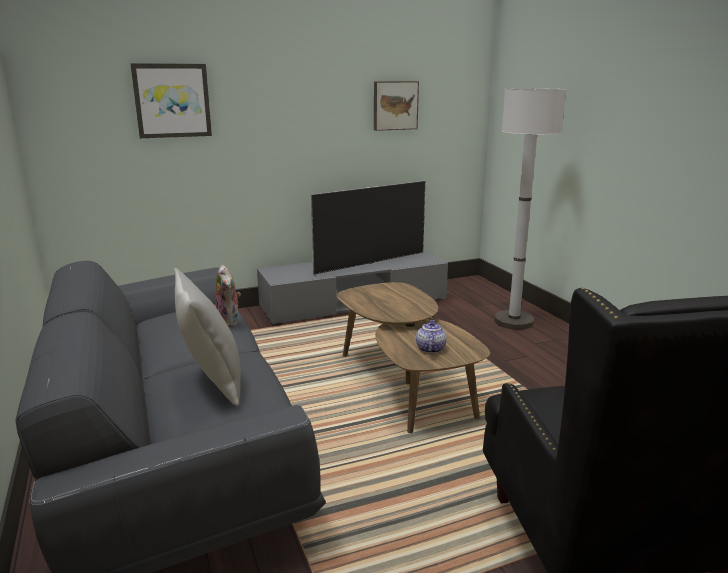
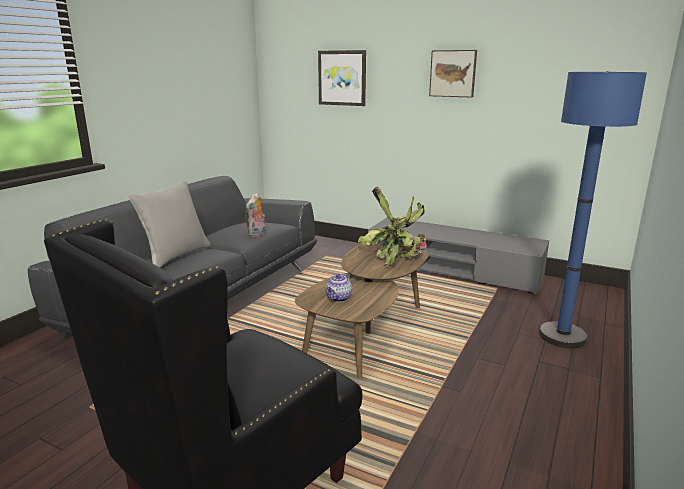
camera: 50 degrees right, 0 degrees up
(370, 263) = (472, 237): television -> none
(394, 294) = (397, 256): none -> potted plant
(395, 105) = (533, 89): picture -> picture (453, 73)
(430, 348) = (338, 298): teapot -> teapot turned 150 degrees clockwise
(513, 321) = (562, 336): white floor lamp -> blue floor lamp

